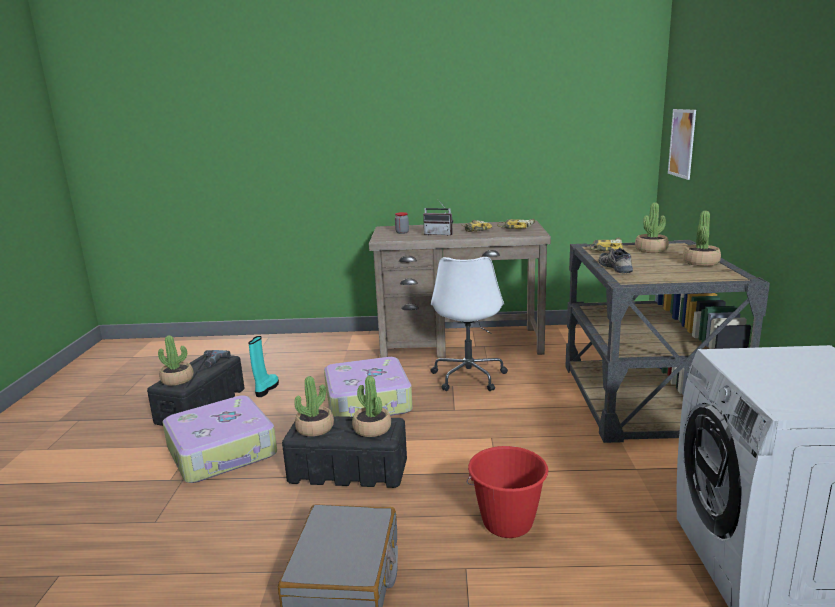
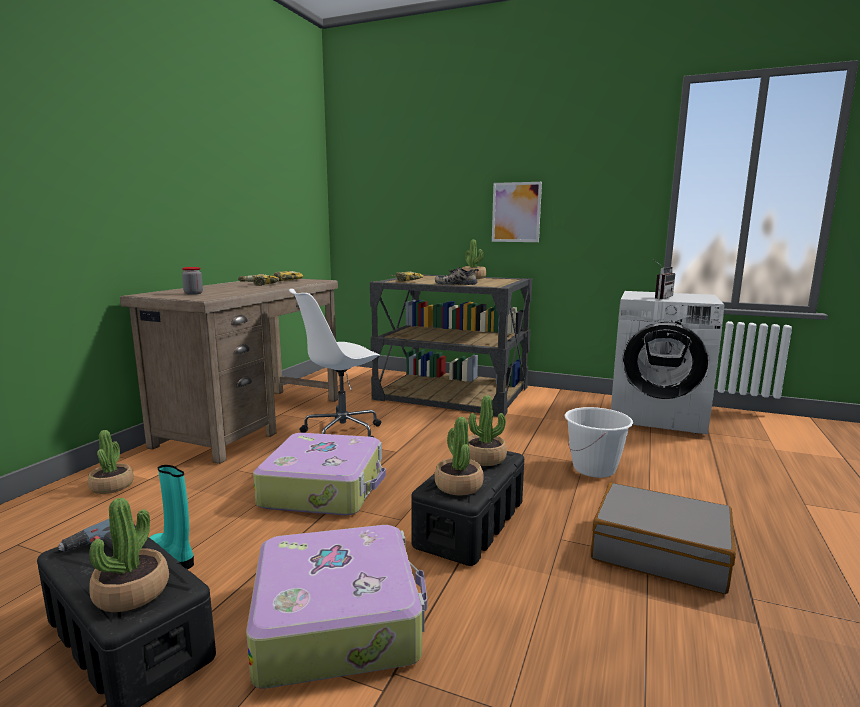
camera: 70 degrees left, 5 degrees down
(439, 234) = (242, 289): radio -> radio (659, 297)
(468, 378) = (340, 433): white office chair -> white office chair turned 120 degrees clockwise
(507, 523) = (594, 469): red bucket -> white bucket
(651, 250) = (424, 278): potted plant -> potted plant (112, 486)
(682, 143) = (372, 203): picture -> picture (516, 212)

